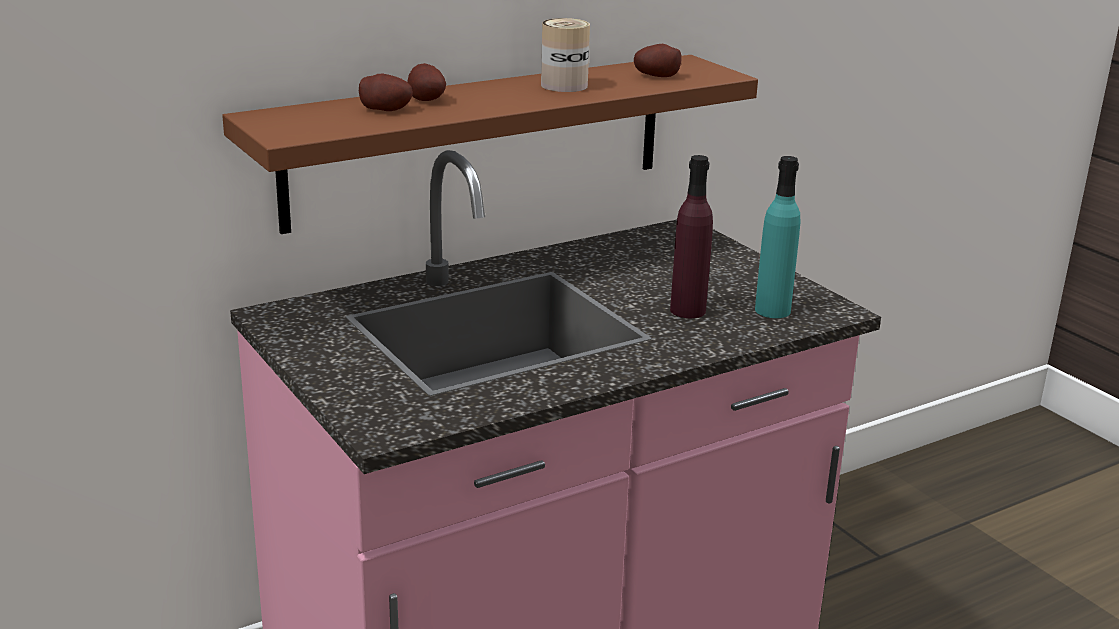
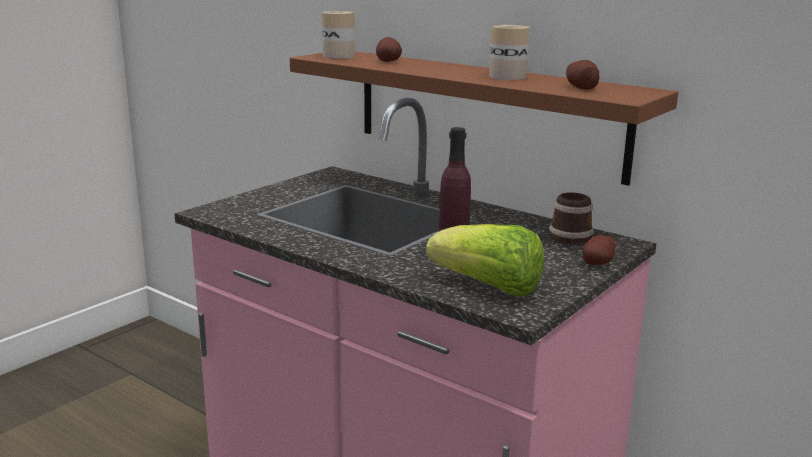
camera: 70 degrees right, 5 degrees down
(303, 124) = (338, 56): none -> can
(426, 99) = (423, 64): potato -> potato (597, 263)
(648, 242) = (572, 236): none -> mug
(772, 310) = (489, 288): turquoise bottle -> lettuce

